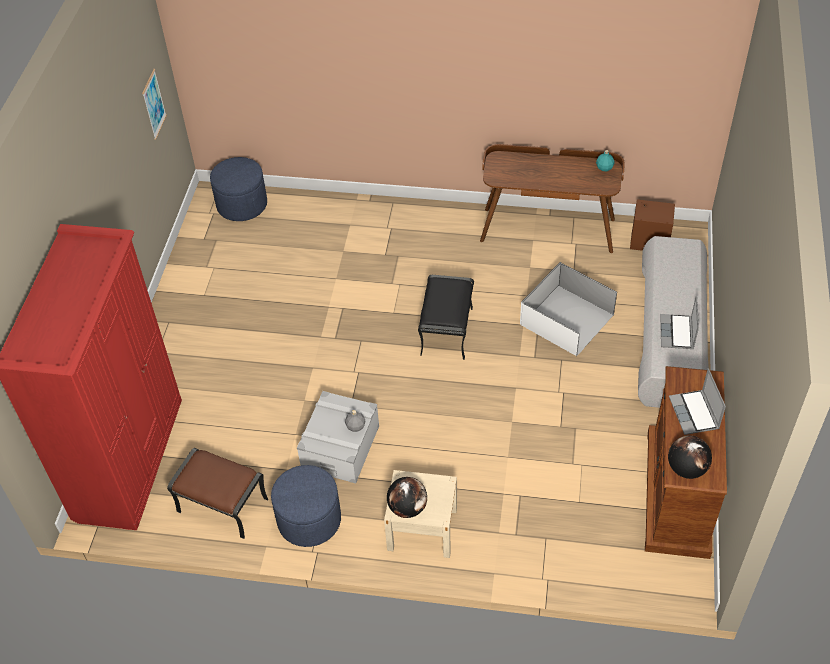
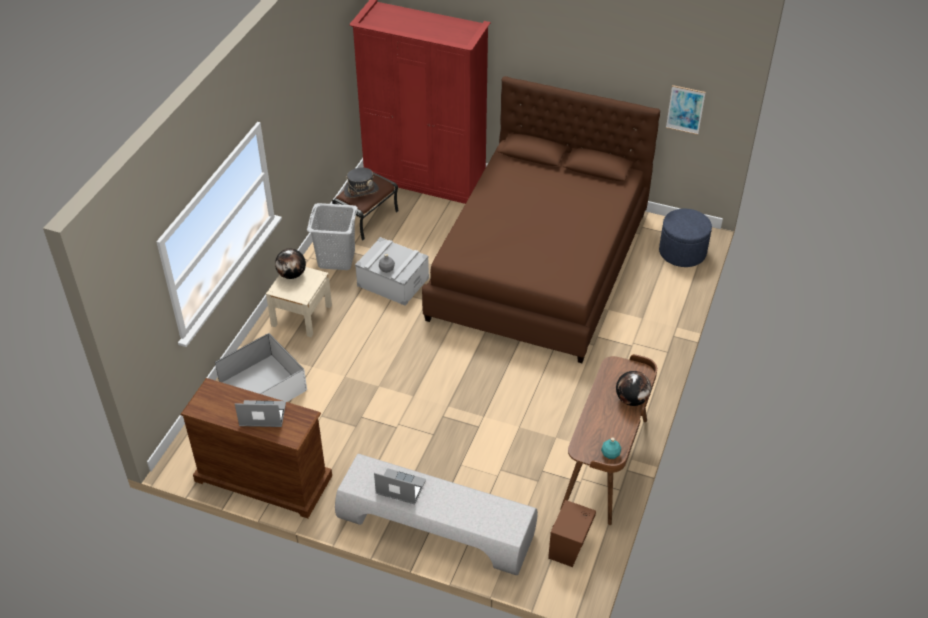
camera: 100 degrees right, 5 degrees down
(219, 478) = (361, 190): none -> grey hat
(284, 315) = (539, 265): none -> brown bed
(309, 520) = (336, 258): blue ottoman -> grey laundry basket
(446, 330) = (493, 362): black ottoman -> none
(566, 320) = (480, 449): white storage box -> white storage box (262, 386)
(686, 469) = (213, 394): globe -> globe (631, 399)

